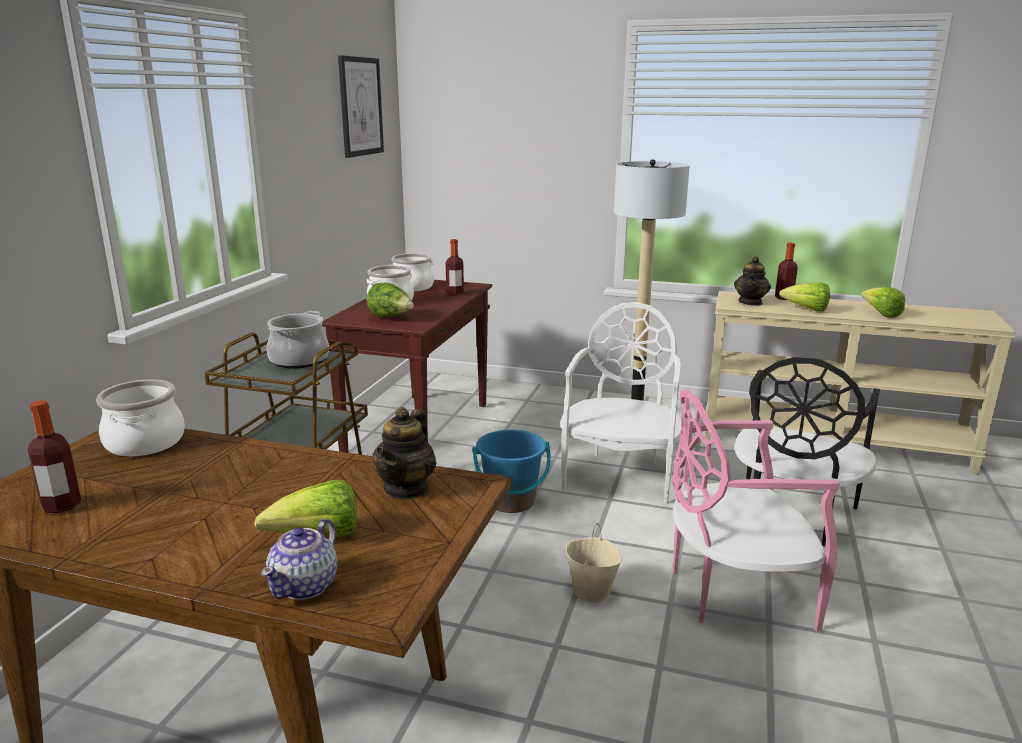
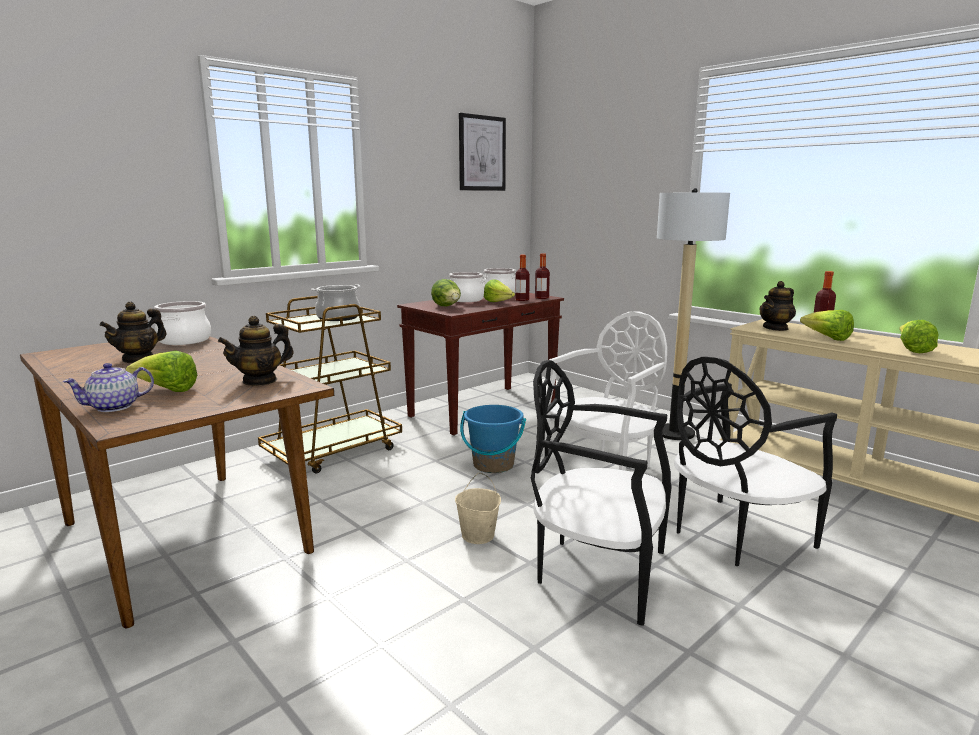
camera: 30 degrees right, 5 degrees down
(62, 505) = (96, 356): bottle -> bottle (541, 298)
(150, 494) = (139, 359): none -> teapot
(438, 302) = (498, 303): none -> lettuce
(734, 592) = (598, 572): pink chair -> black chair

